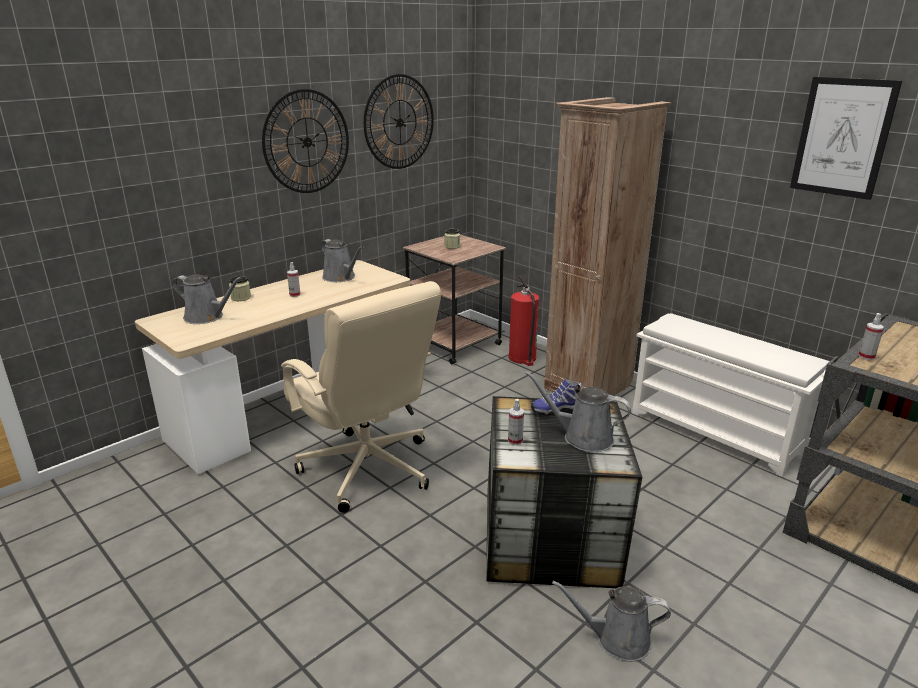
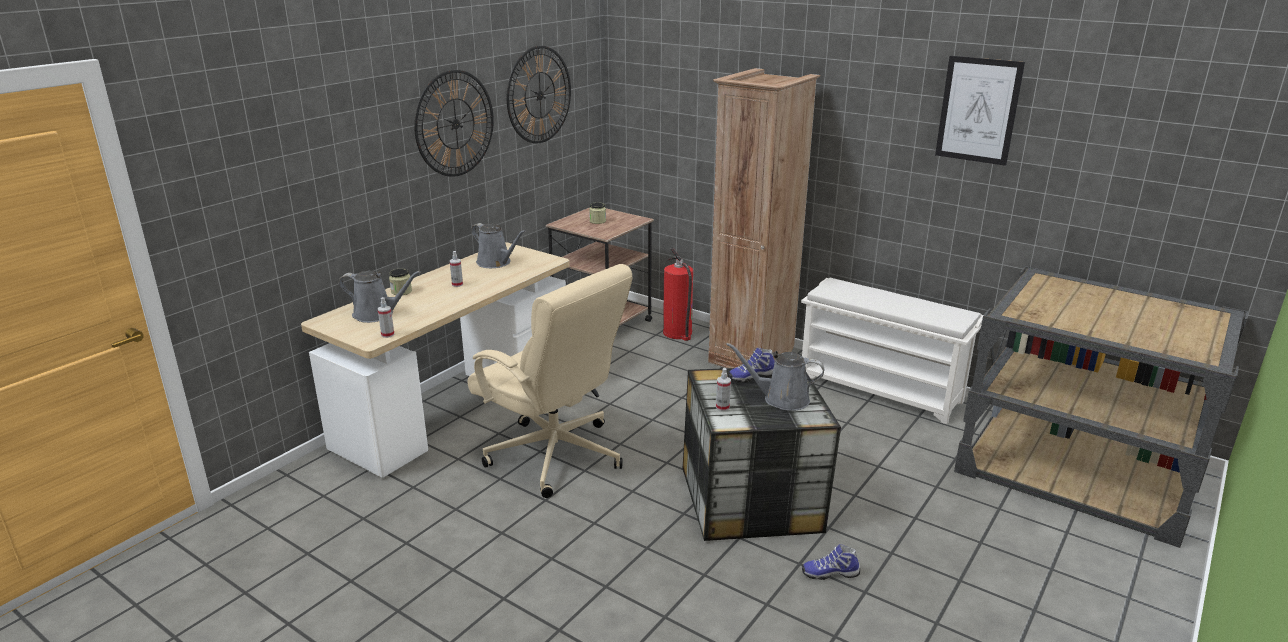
camera: 10 degrees left, 0 degrees up
(617, 639) = (830, 572): grey watering can -> shoe
(866, 356) = (1014, 307): spray bottle -> spray bottle (387, 335)

